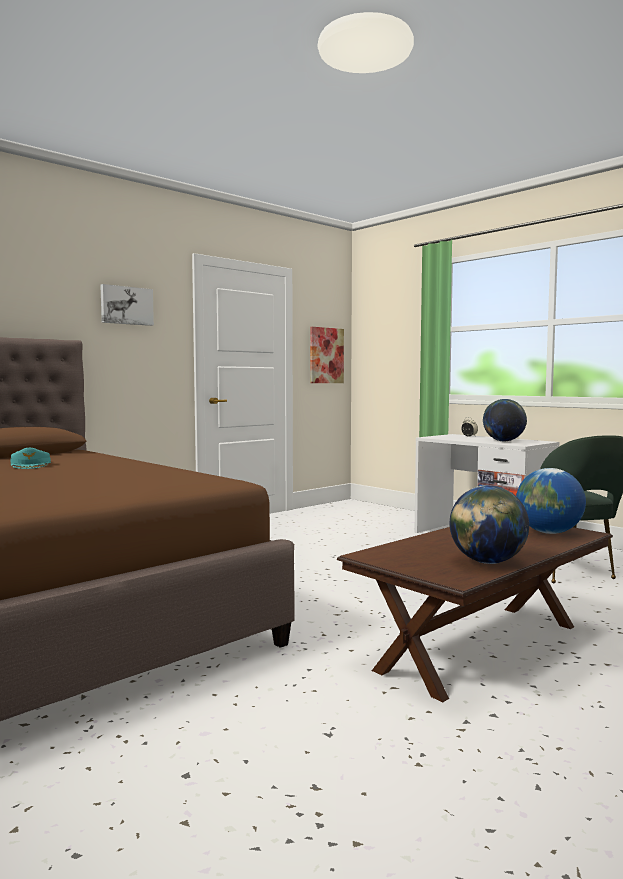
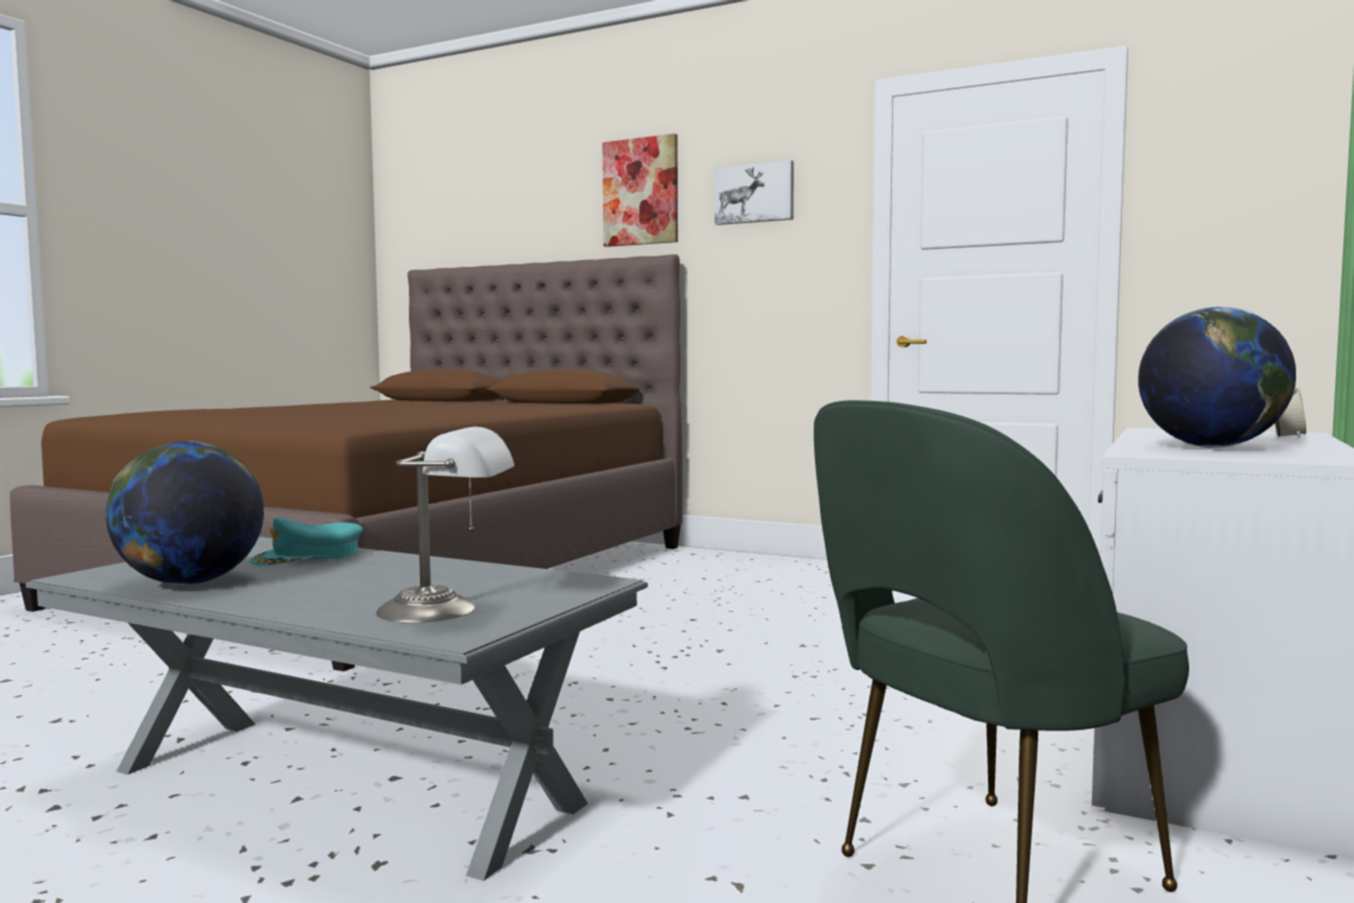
camera: 70 degrees right, 0 degrees up
(31, 465) = (463, 406): turquoise cap -> turquoise cap (308, 556)
(326, 355) = (1242, 233): picture -> picture (641, 192)
(481, 646) = (344, 786): brown coffee table -> grey coffee table
(549, 532) = (447, 609): globe -> white table lamp

